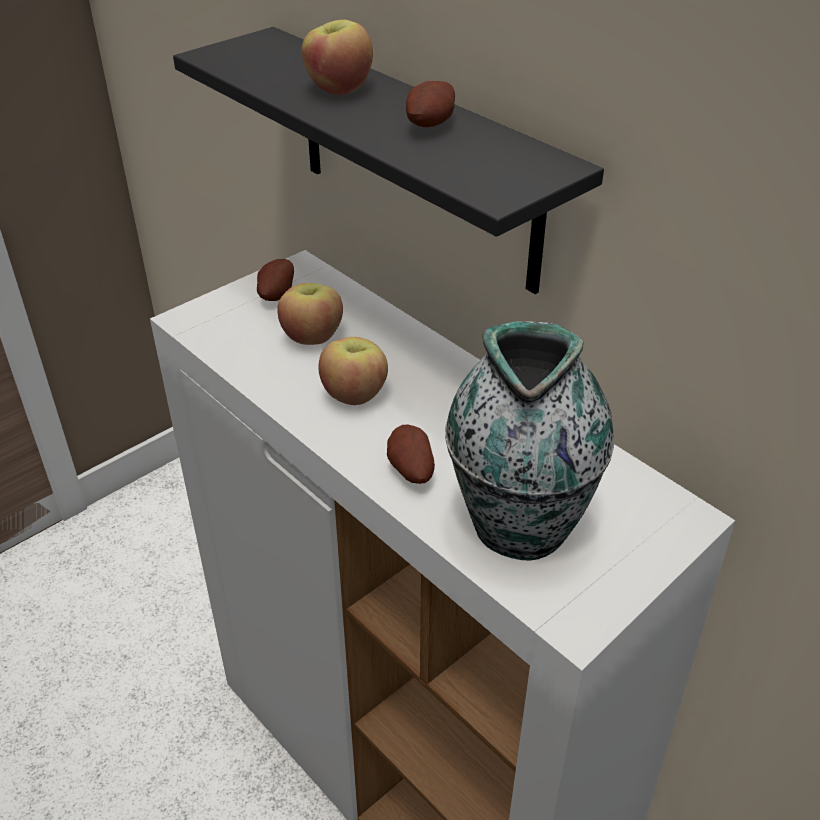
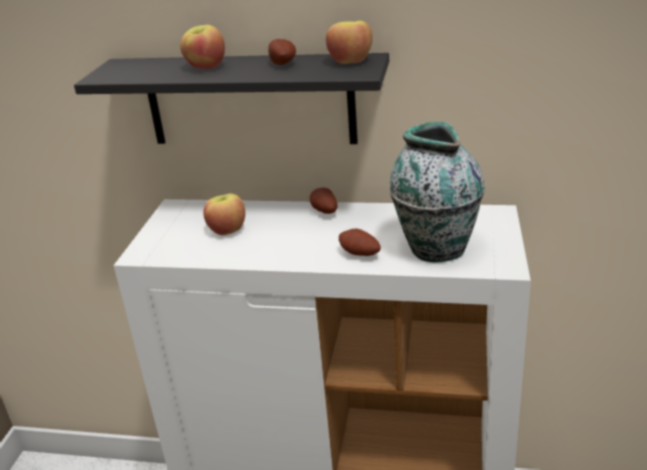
camera: 35 degrees left, 10 degrees down
(275, 294) = (177, 223): potato -> potato (323, 211)
(355, 394) = (287, 241): apple -> apple (350, 61)

